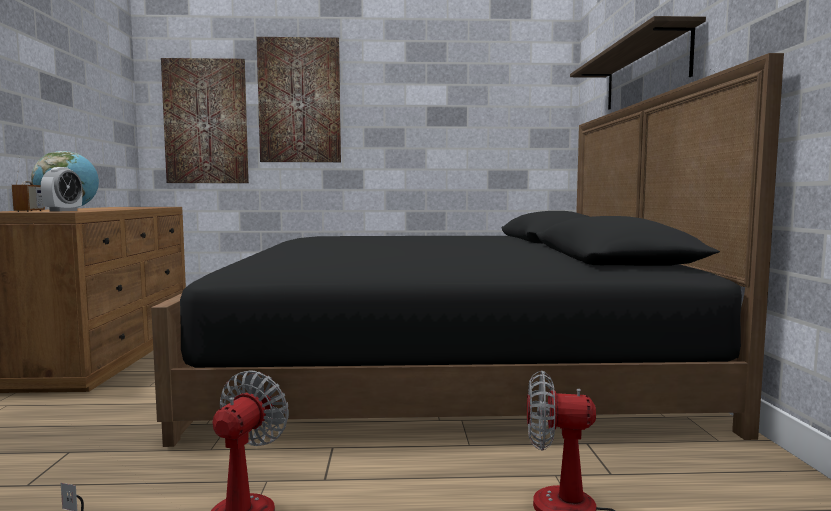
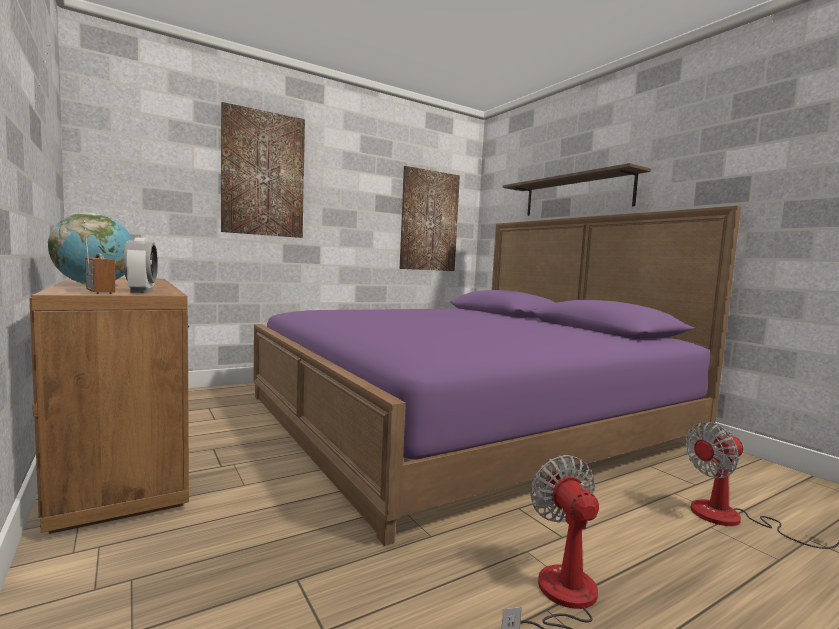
camera: 30 degrees left, 0 degrees up
(206, 121) = (158, 183): picture -> picture (429, 221)
(442, 363) = (463, 418): black bed -> purple bed

